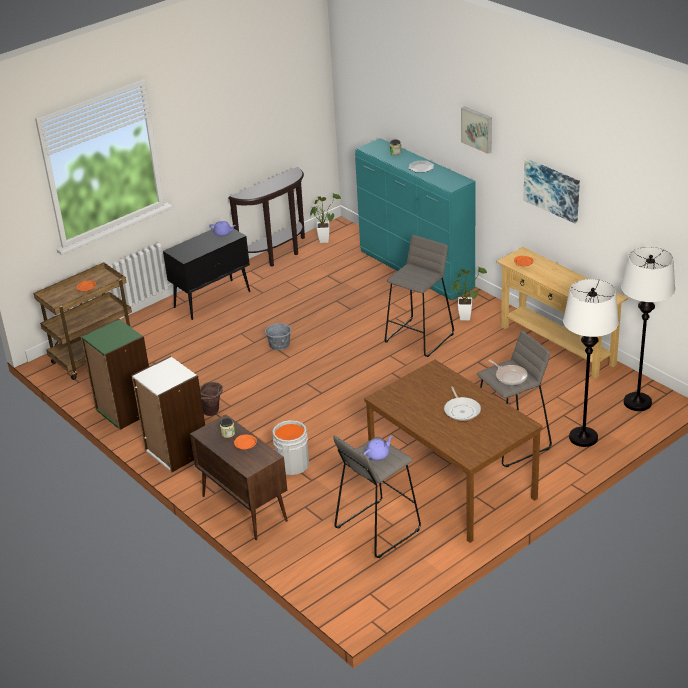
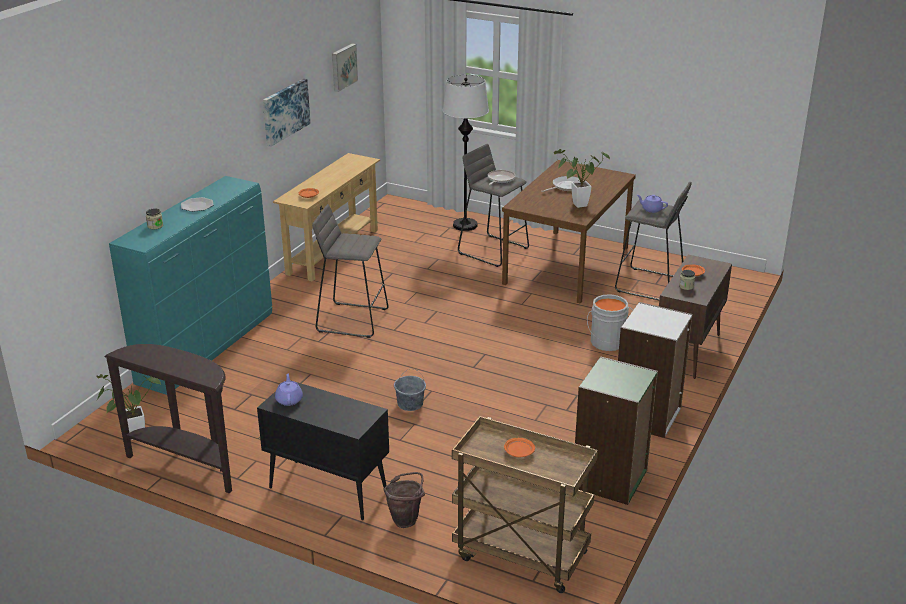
camera: 115 degrees left, 5 degrees down
(213, 413) = (566, 412): brown bucket -> brown bucket (406, 519)
(465, 316) = (298, 302): potted plant -> potted plant (576, 205)
(477, 129) = (214, 113): picture -> picture (343, 67)
(637, 402) = (403, 211): white floor lamp -> none

